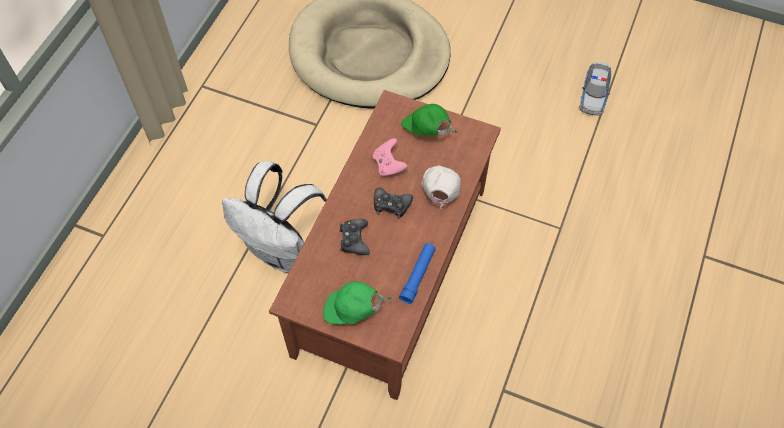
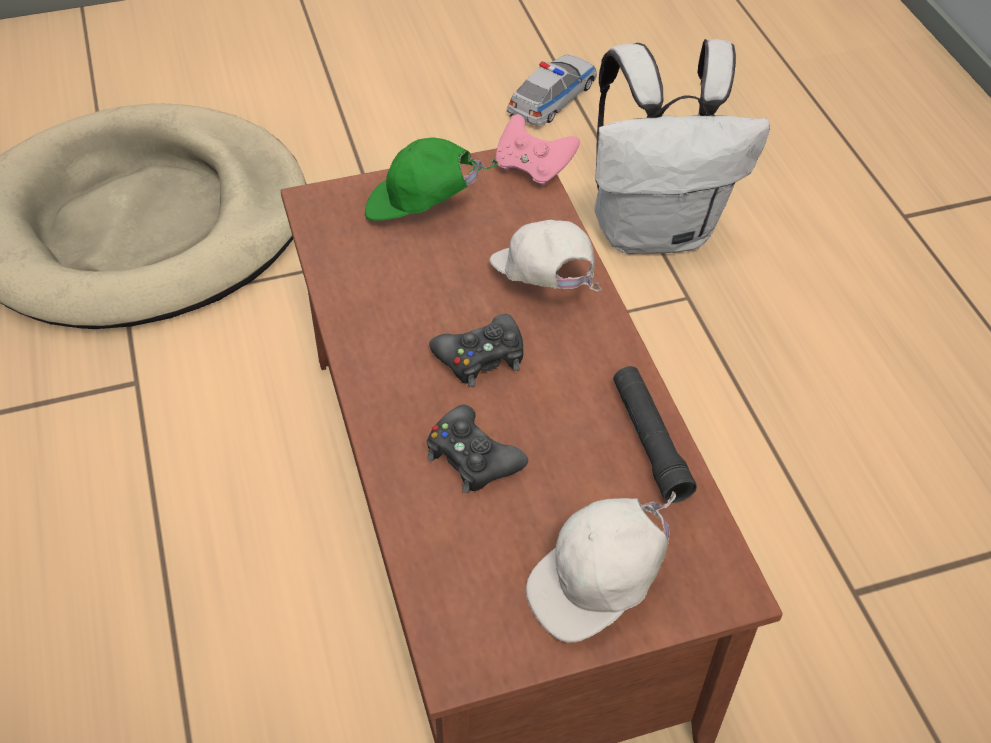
camera: 40 degrees left, 10 degrees down
(282, 249) = (255, 635): white backpack -> white backpack (656, 229)
(352, 311) = (598, 586): green cap -> white cap
(389, 165) = (409, 296): pink game controller -> pink game controller (533, 168)
(418, 275) = (649, 441): blue flashlight -> black flashlight
(594, 93) = (552, 99): toy car -> toy car turned 120 degrees counterclockwise

